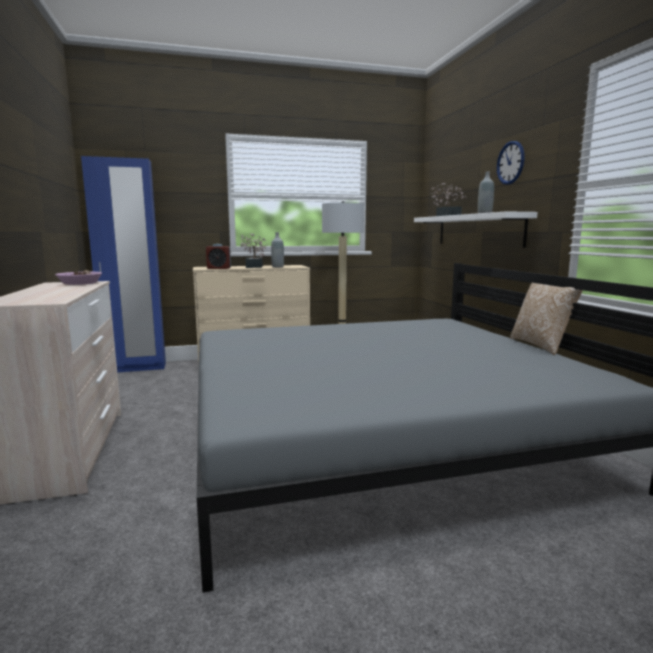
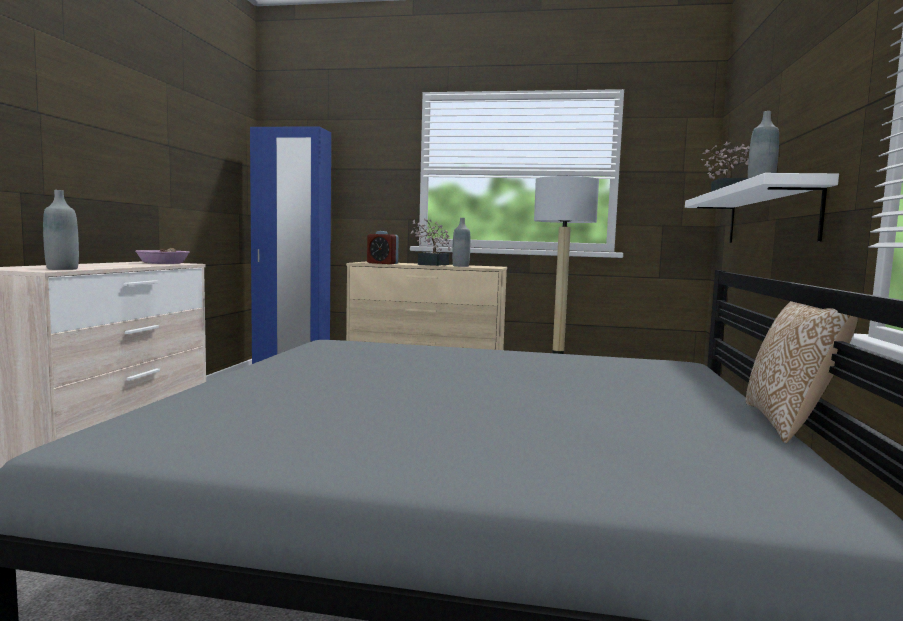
camera: 25 degrees right, 5 degrees down
(56, 298) = (62, 269): none -> grey bottle
(510, 163) = (810, 92): wall clock -> none

